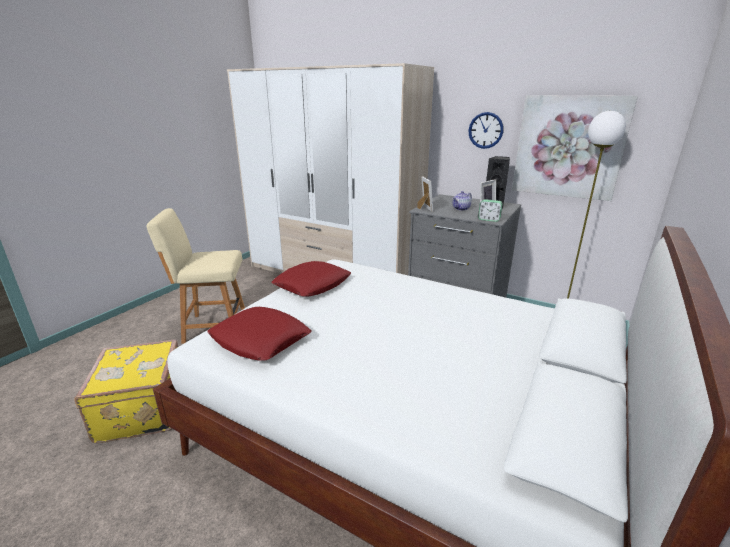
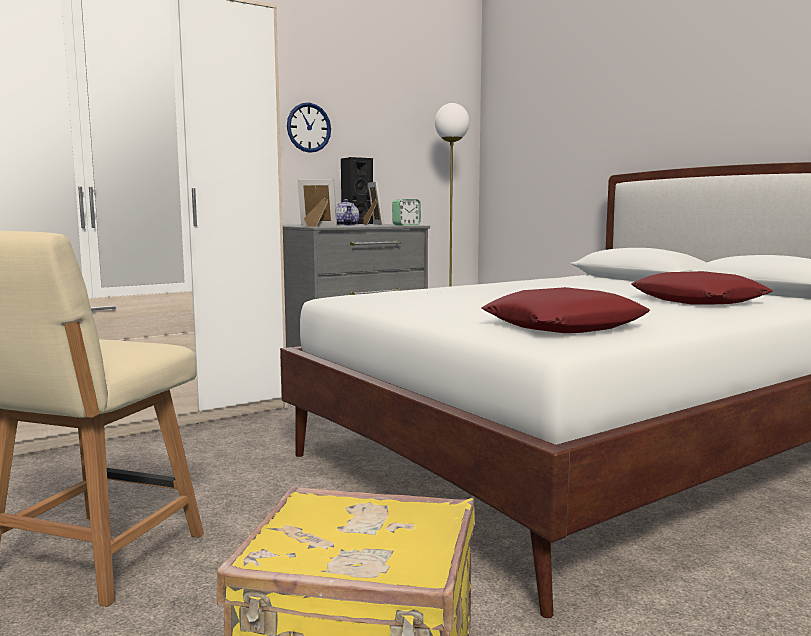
camera: 65 degrees left, 15 degrees down
(312, 285) = (406, 305): red pillow -> red pillow (698, 300)
(568, 147) = (399, 149): picture -> none

